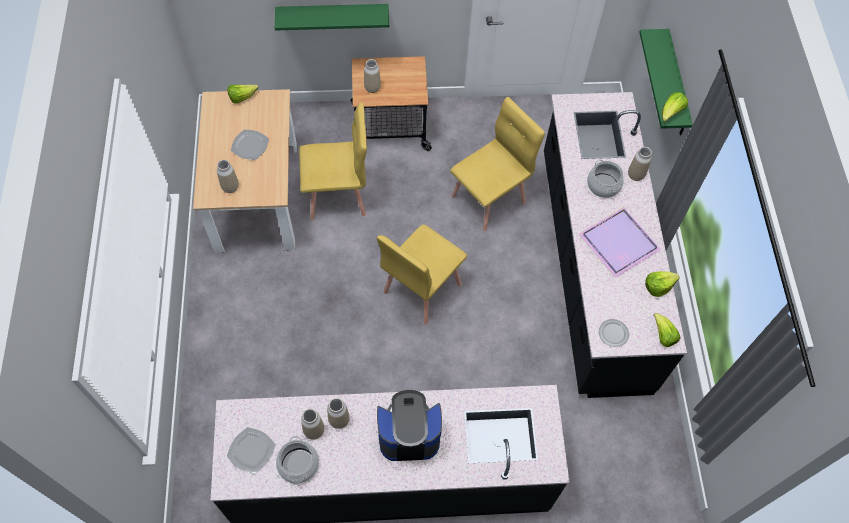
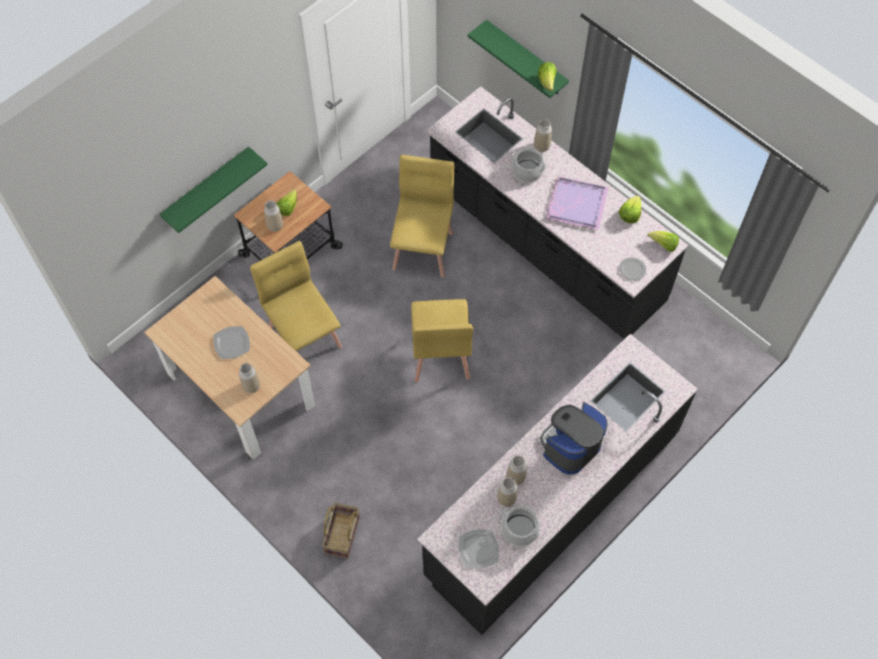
camera: 40 degrees left, 0 degrees up
(217, 361) = (343, 536): none -> basket
(242, 97) = (183, 311): lettuce -> lettuce (288, 208)
(338, 195) = (305, 337): yellow chair -> yellow chair turned 75 degrees counterclockwise

